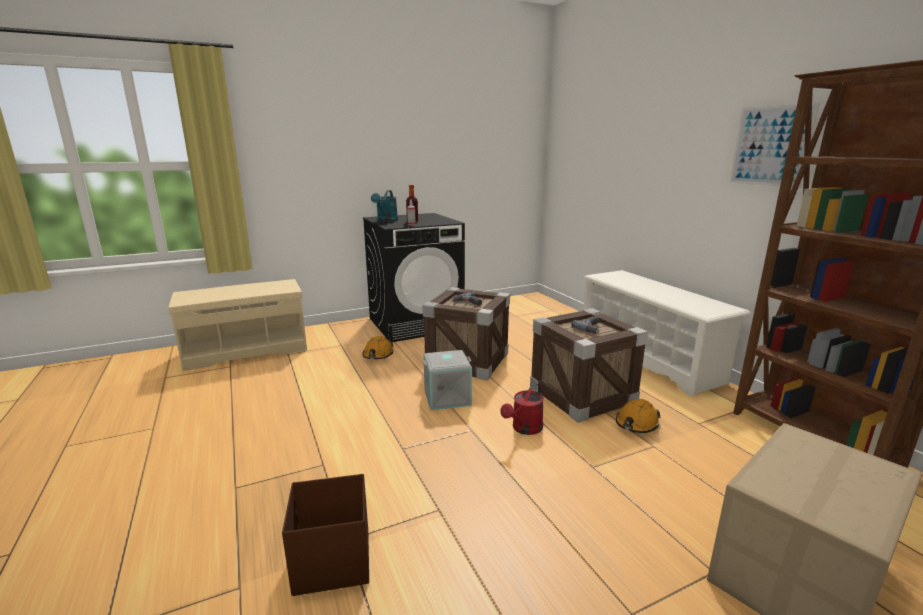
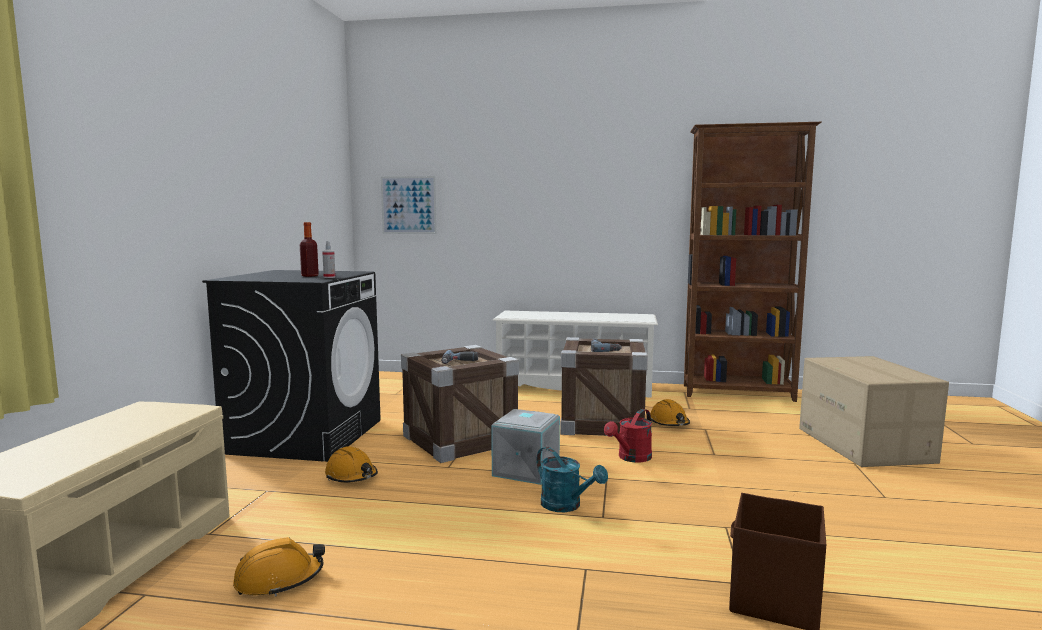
camera: 55 degrees left, 10 degrees down
(256, 385) = (279, 580): none -> orange hard hat
(386, 221) = (270, 278): turquoise watering can -> turquoise watering can (566, 506)
(524, 429) = (631, 458): red watering can -> red watering can turned 60 degrees clockwise
(770, 146) = (646, 179): picture -> picture (408, 205)

